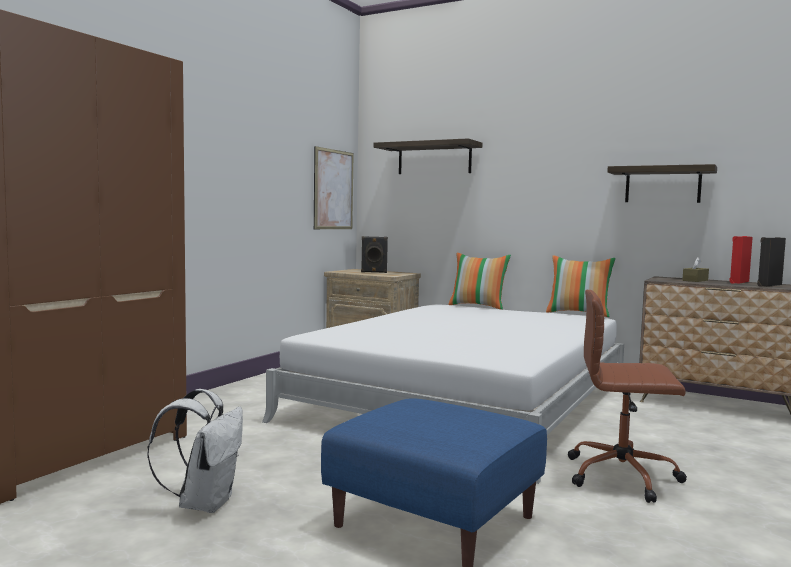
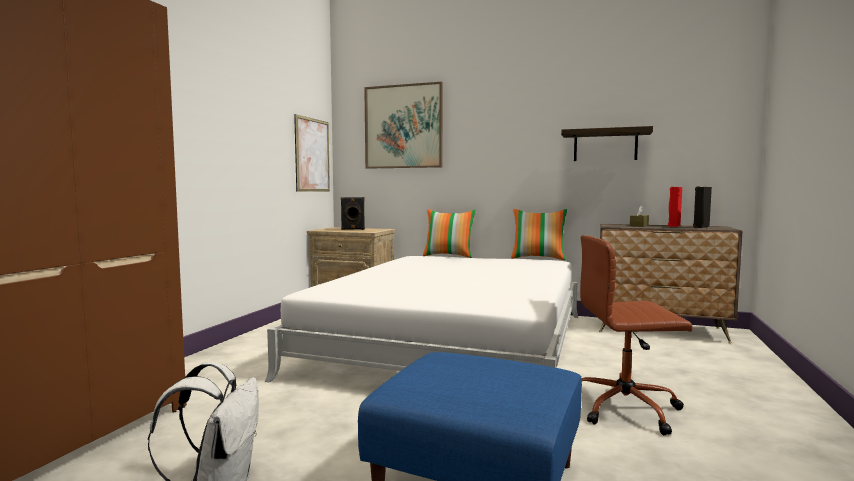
camera: 10 degrees left, 0 degrees up
(434, 159) = (403, 126): shelf -> picture

